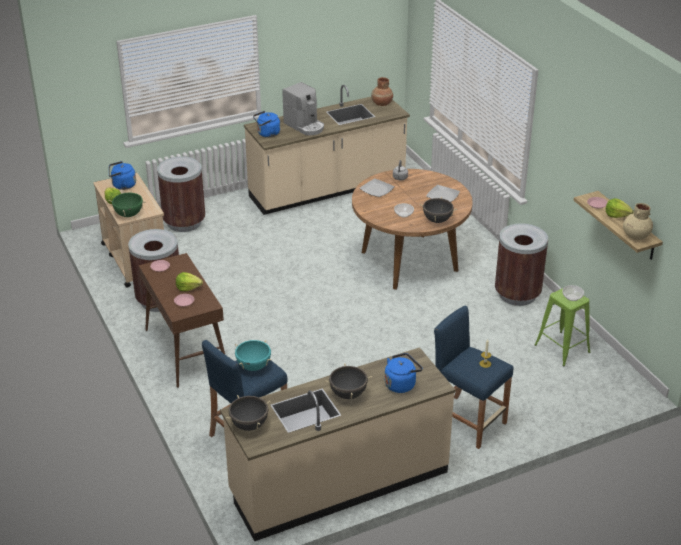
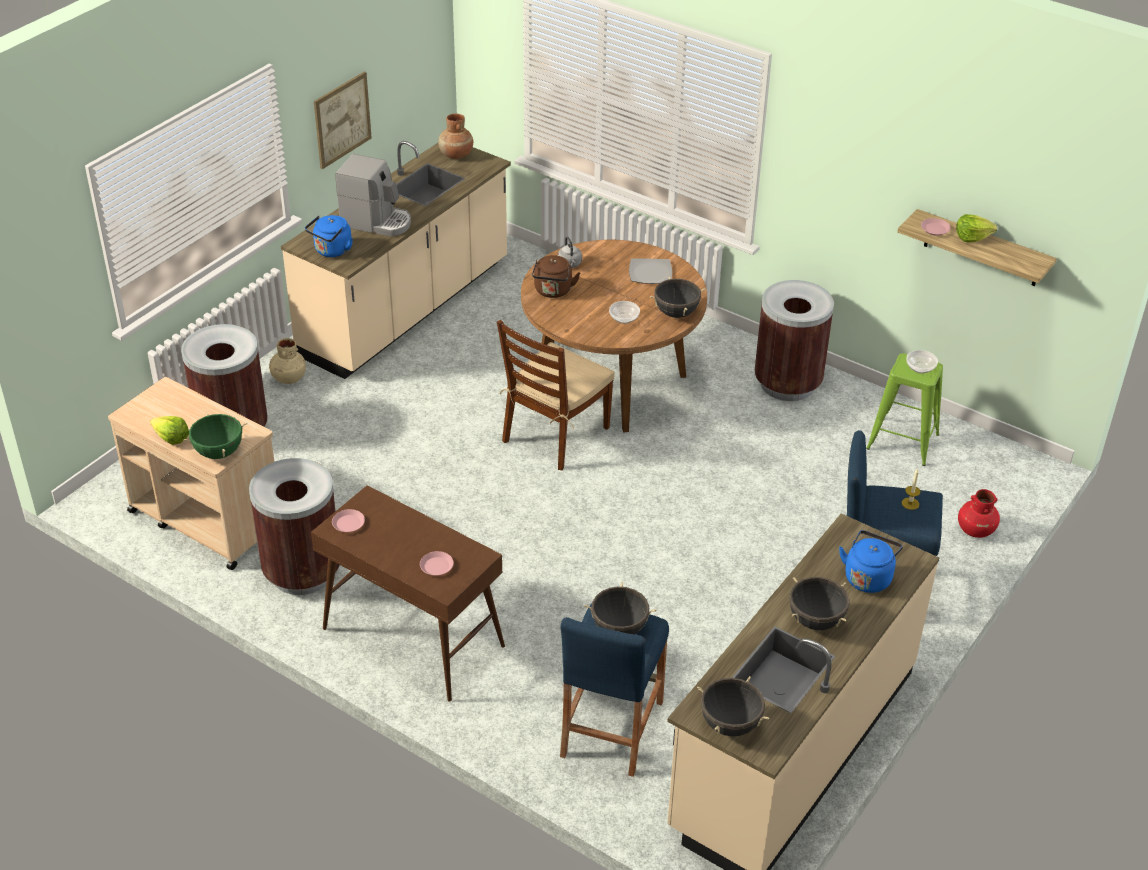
camera: 30 degrees left, 5 degrees up
(122, 185) = (163, 406): blue kettle -> none
(188, 287) = (421, 541): lettuce -> none
(253, 366) = (619, 629): turquoise cooking pot -> black cooking pot
(308, 62) = (342, 119): none -> picture
(352, 278) = (555, 435): none -> brown chair
(376, 189) = (553, 291): plate -> brown kettle
(563, 412) = (975, 530): none -> red vase
(635, 236) = (1020, 260): beige vase -> beige vase (288, 378)

